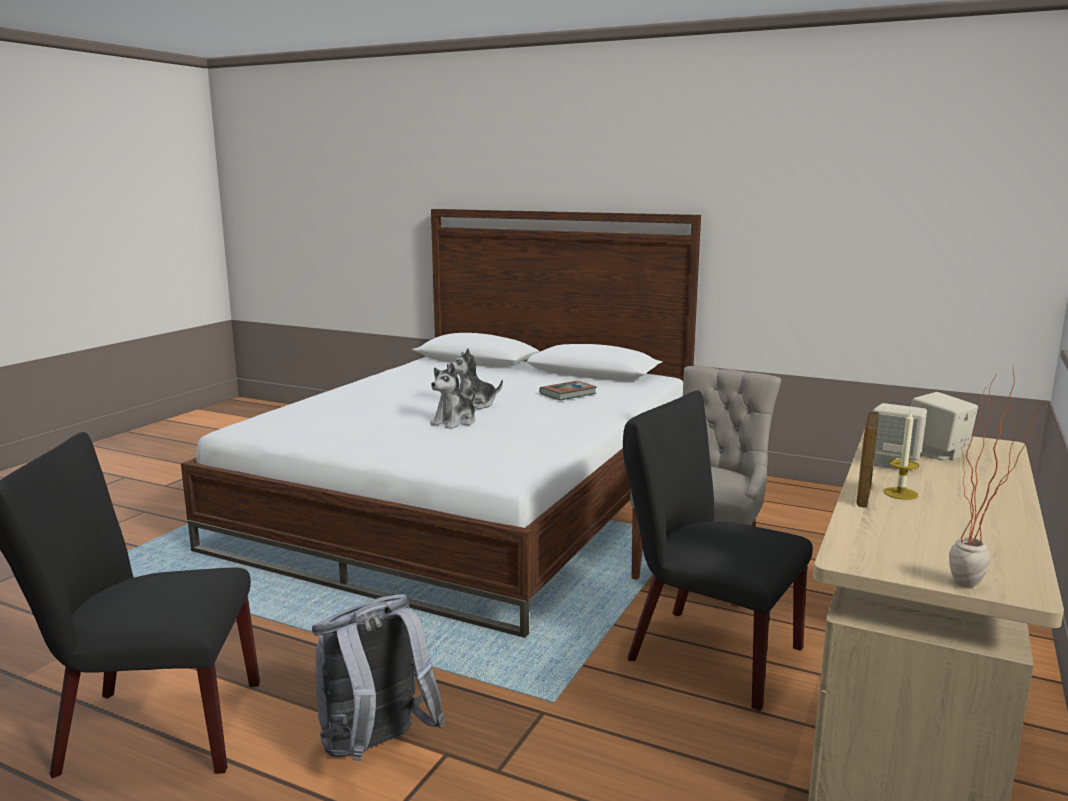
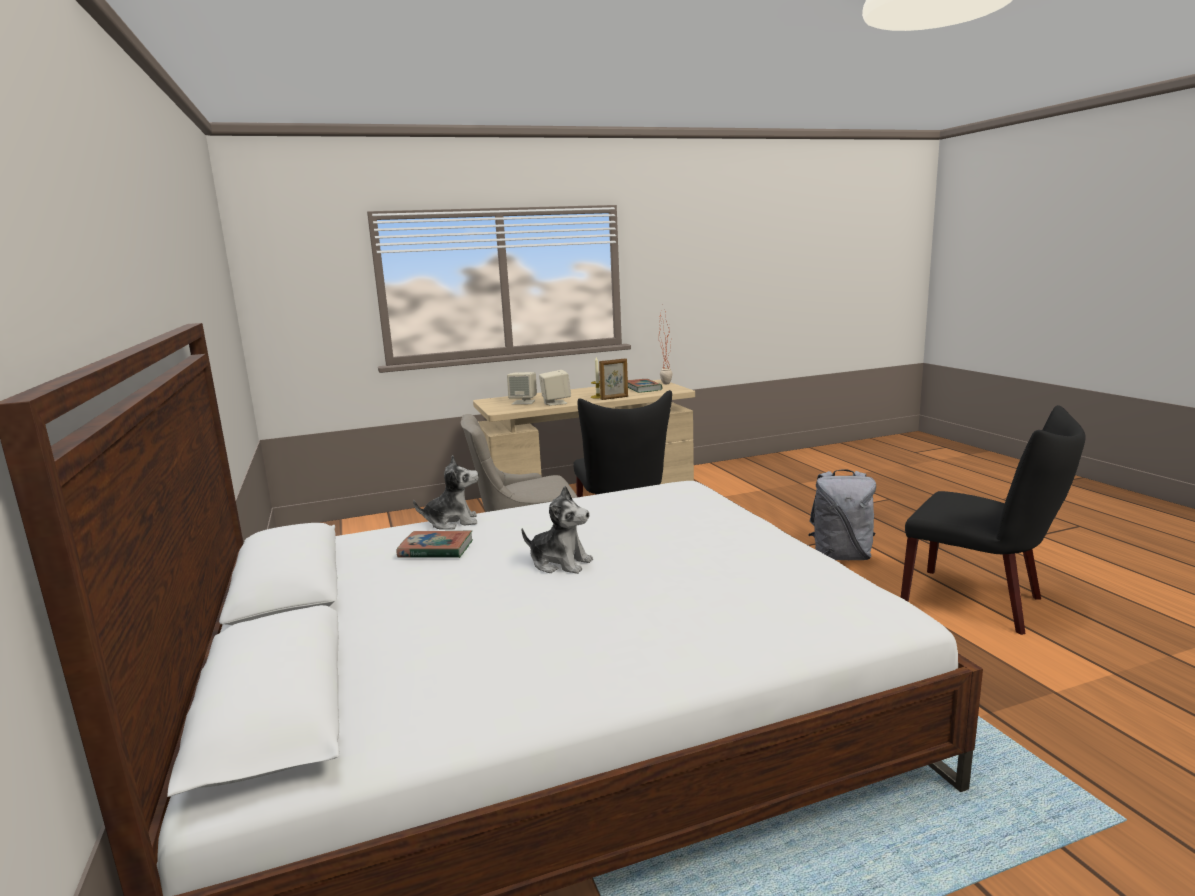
camera: 135 degrees left, 0 degrees up
(455, 422) = (623, 548): plush toy -> plush toy (452, 522)
(933, 545) = (643, 388): none -> book

